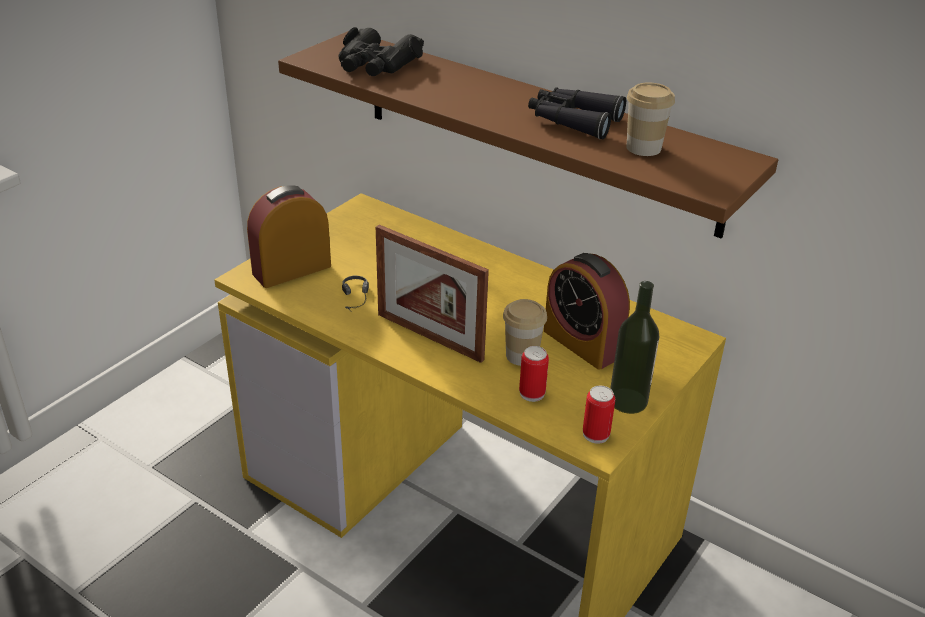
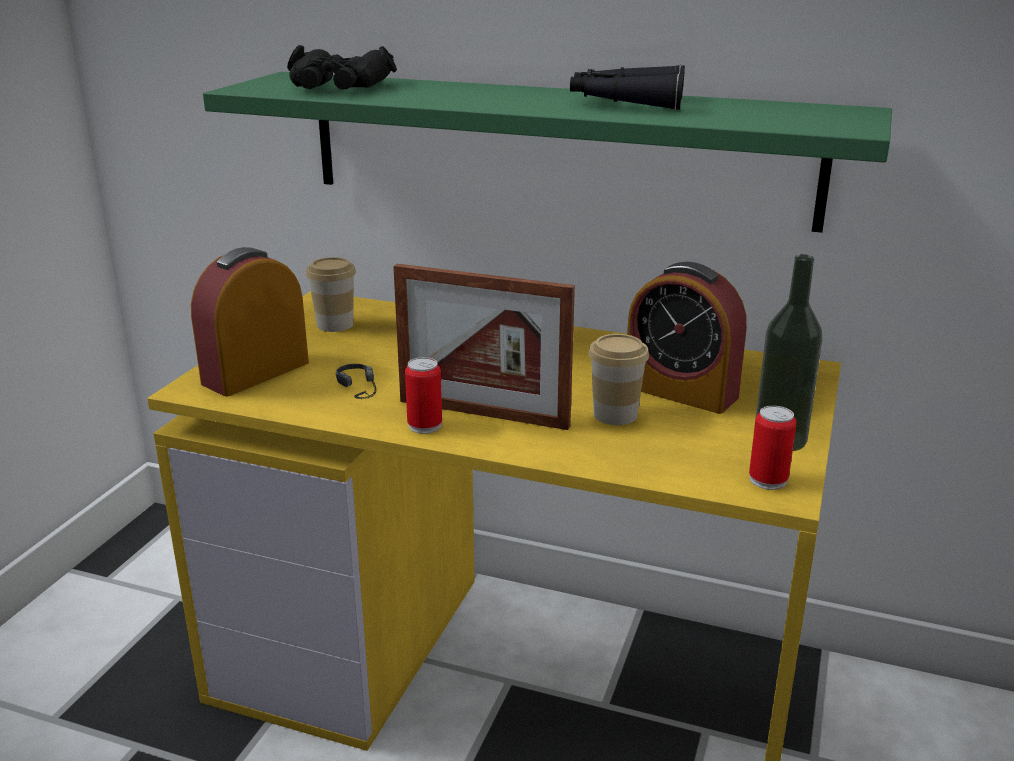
camera: 15 degrees left, 10 degrees down
(532, 393) = (655, 451): can -> can (425, 425)
(536, 130) = (555, 148): brown shelf -> green shelf
(643, 148) = (733, 112): cup -> cup (335, 324)

